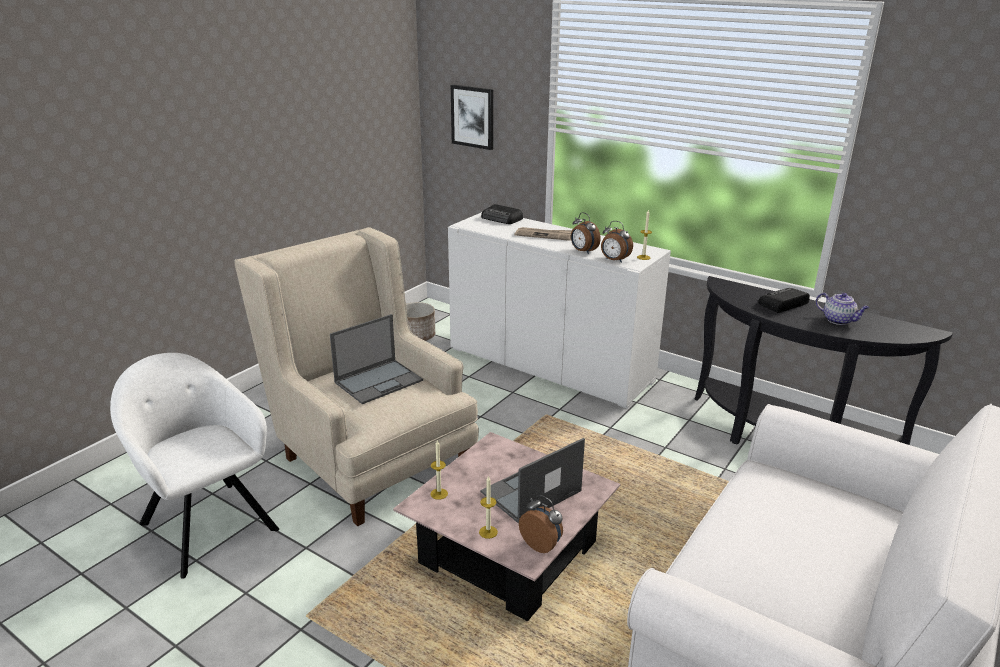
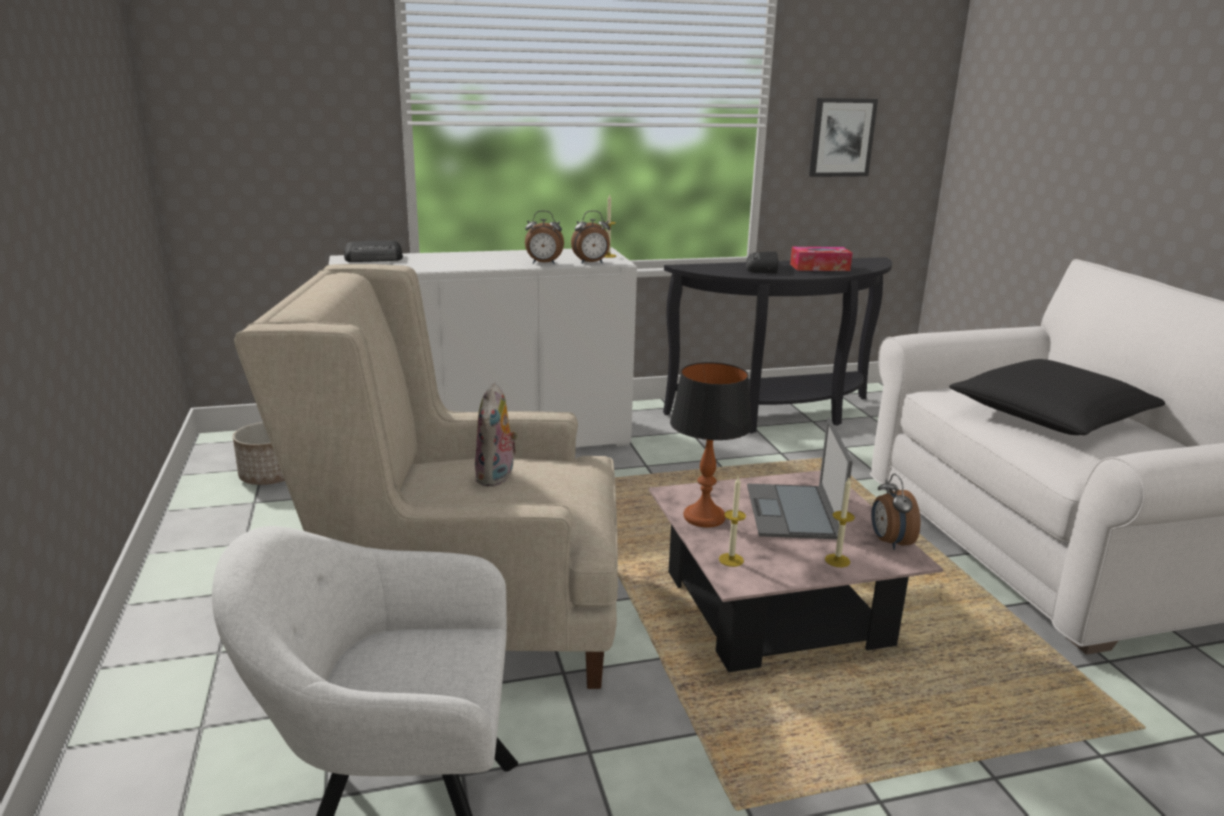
camera: 50 degrees left, 5 degrees down
(379, 381) = (497, 477): laptop -> plush toy
(473, 116) = (263, 122): picture -> picture (842, 137)
(478, 464) = (704, 517): none -> table lamp
(542, 544) = (889, 542): alarm clock -> alarm clock turned 90 degrees counterclockwise
(545, 235) = (467, 260): newspaper -> none
(791, 535) = (1051, 415): none -> black pillow
(839, 320) = (819, 267): teapot -> tissue box

